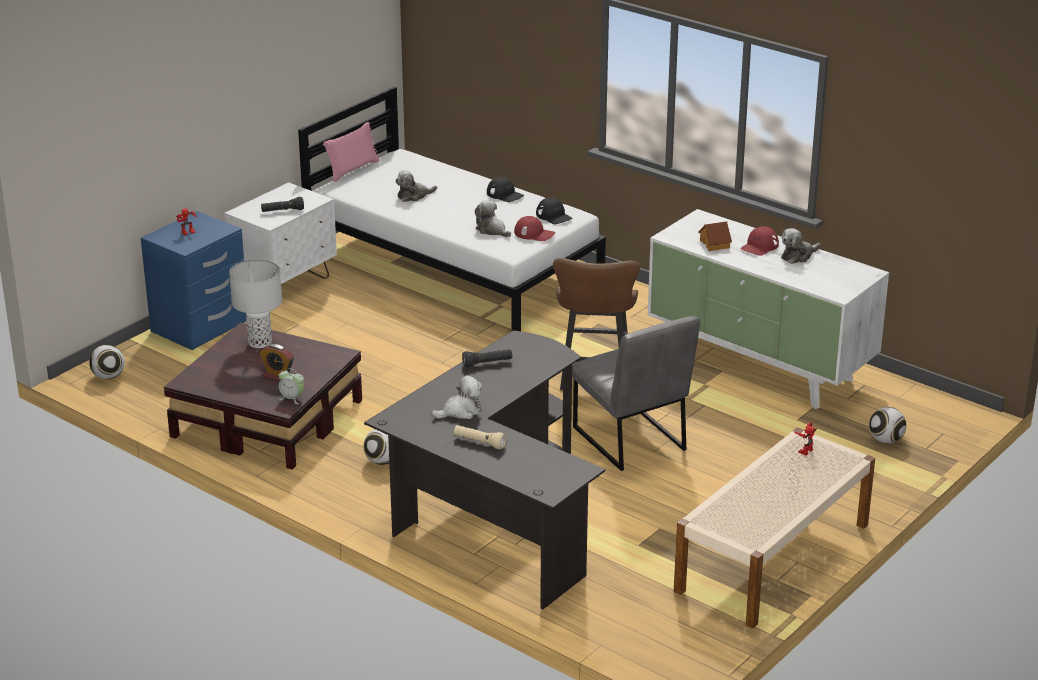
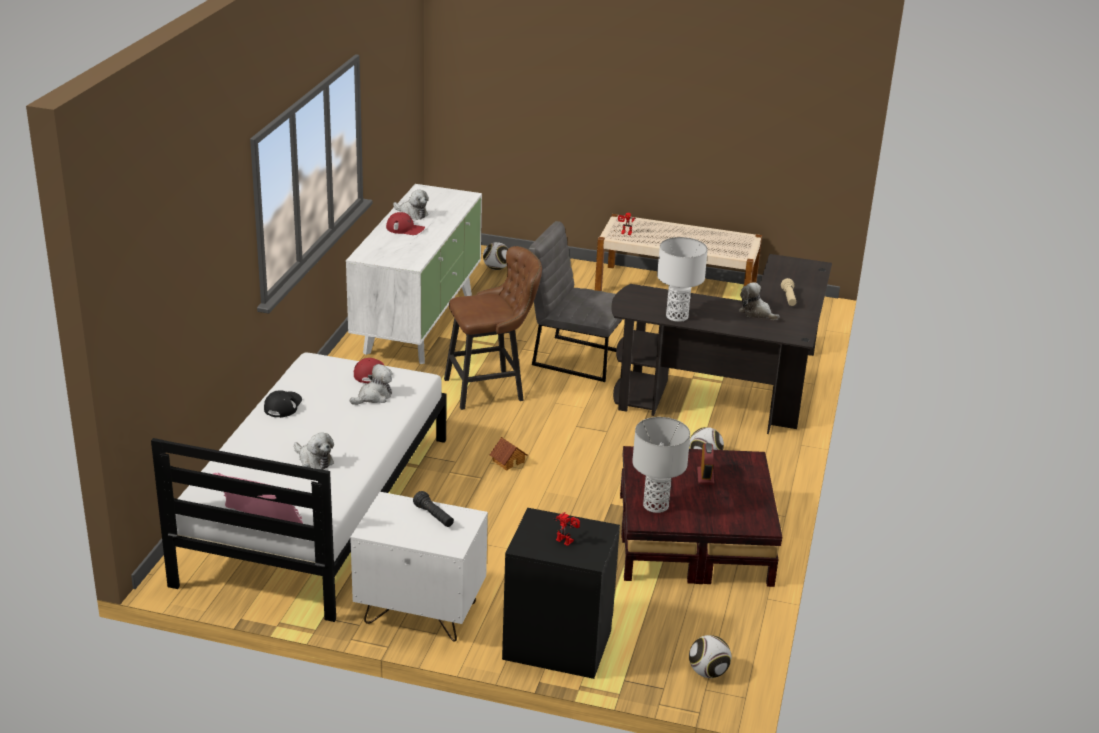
camera: 115 degrees left, 0 degrees up
(200, 327) = (558, 643): blue nightstand -> black nightstand
(292, 398) = (734, 458): alarm clock -> none
(487, 363) = (677, 316): black flashlight -> white table lamp
(492, 230) = (374, 397): plush toy -> plush toy turned 150 degrees counterclockwise
(554, 216) = (322, 370): black cap -> none
(630, 440) = (576, 358): grey chair -> grey chair turned 105 degrees counterclockwise
(715, 244) = (413, 245): toy house -> toy house (508, 461)

